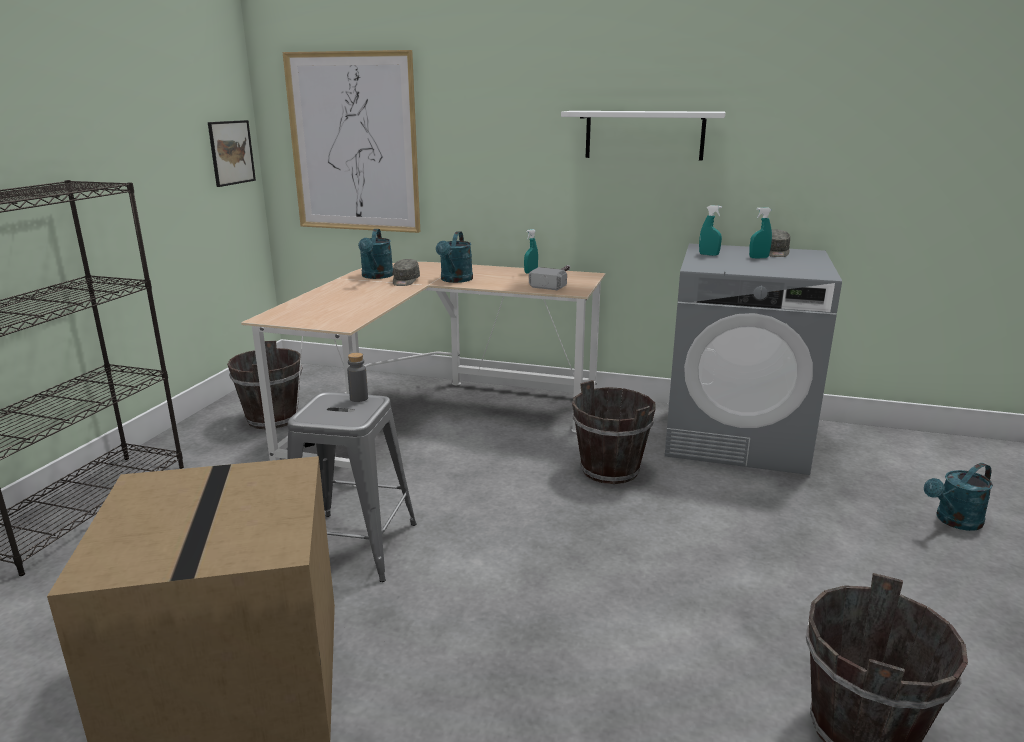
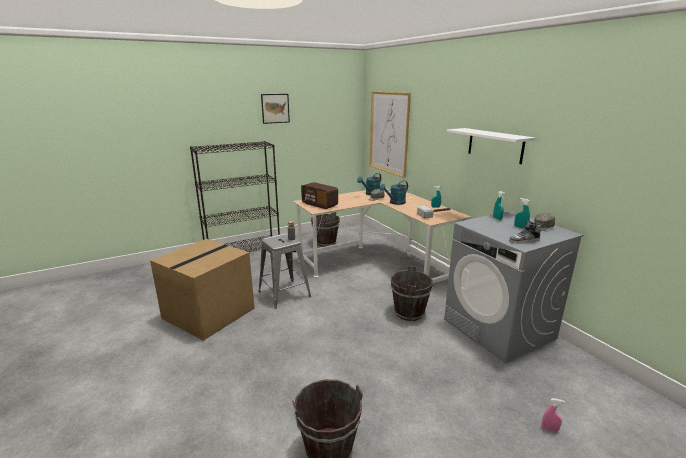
camera: 45 degrees right, 0 degrees up
(231, 152) = (346, 132): picture -> picture (275, 108)
(323, 314) = (319, 204): none -> radio
(806, 270) = (524, 241): none -> shoe
(954, 521) = (549, 429): turquoise watering can -> pink spray bottle

